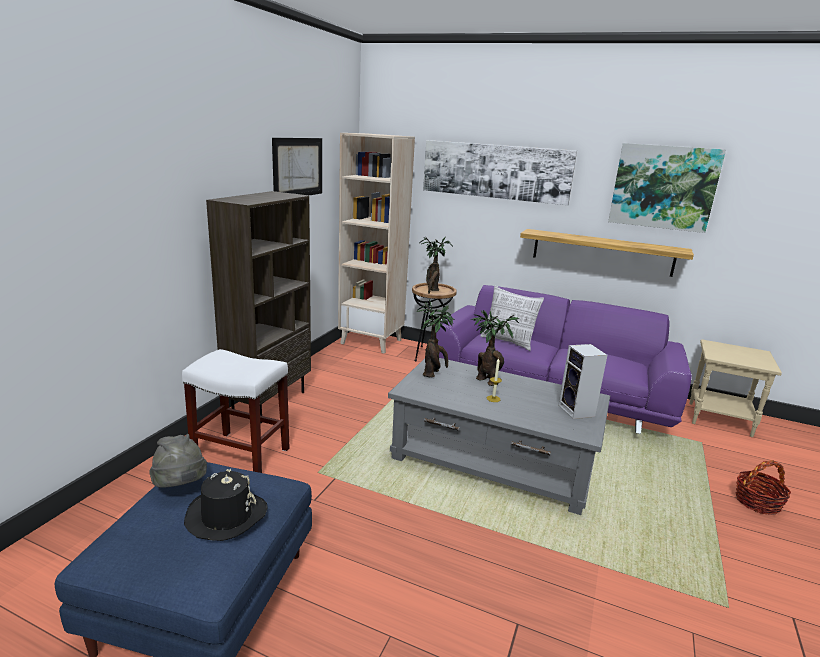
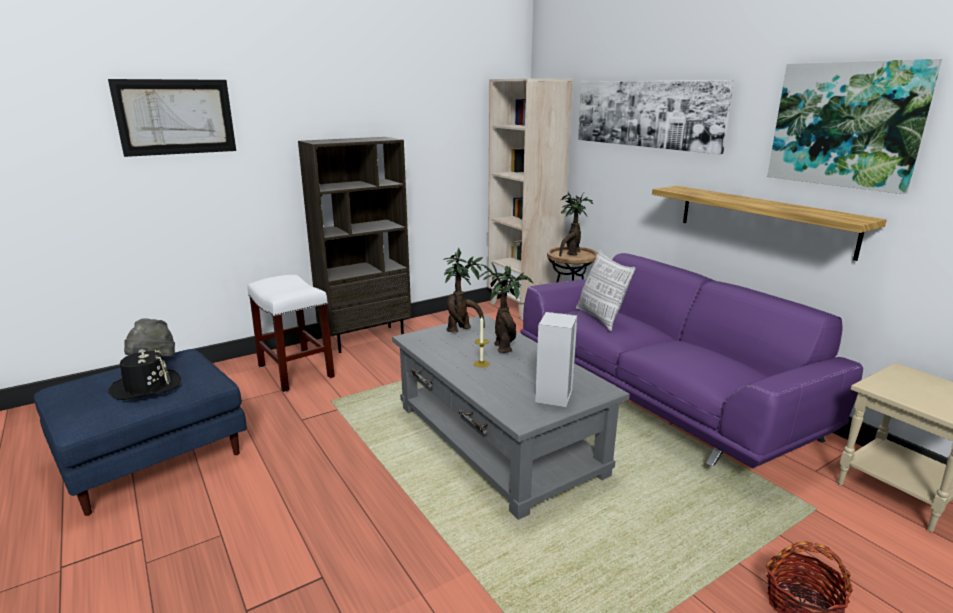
camera: 35 degrees right, 0 degrees up
(298, 167) = (429, 115): picture -> picture (176, 117)

